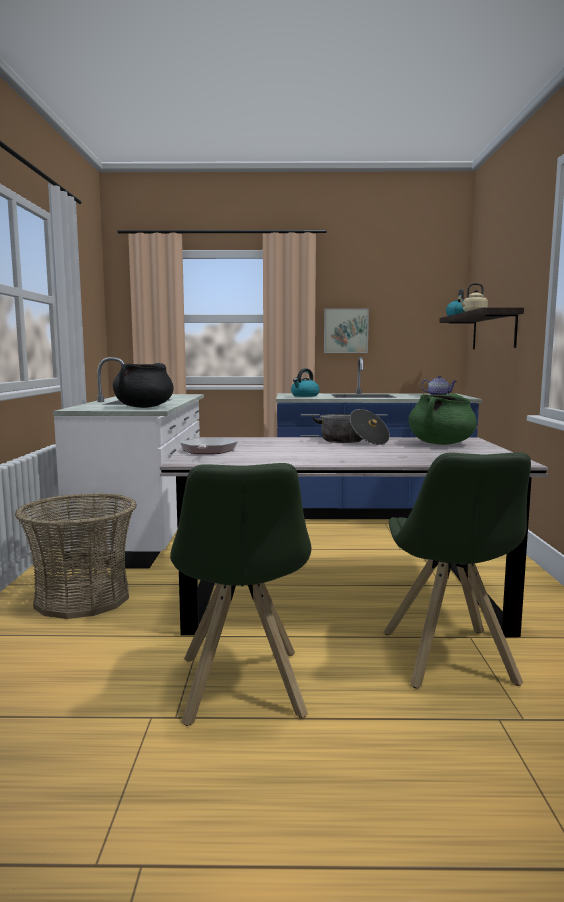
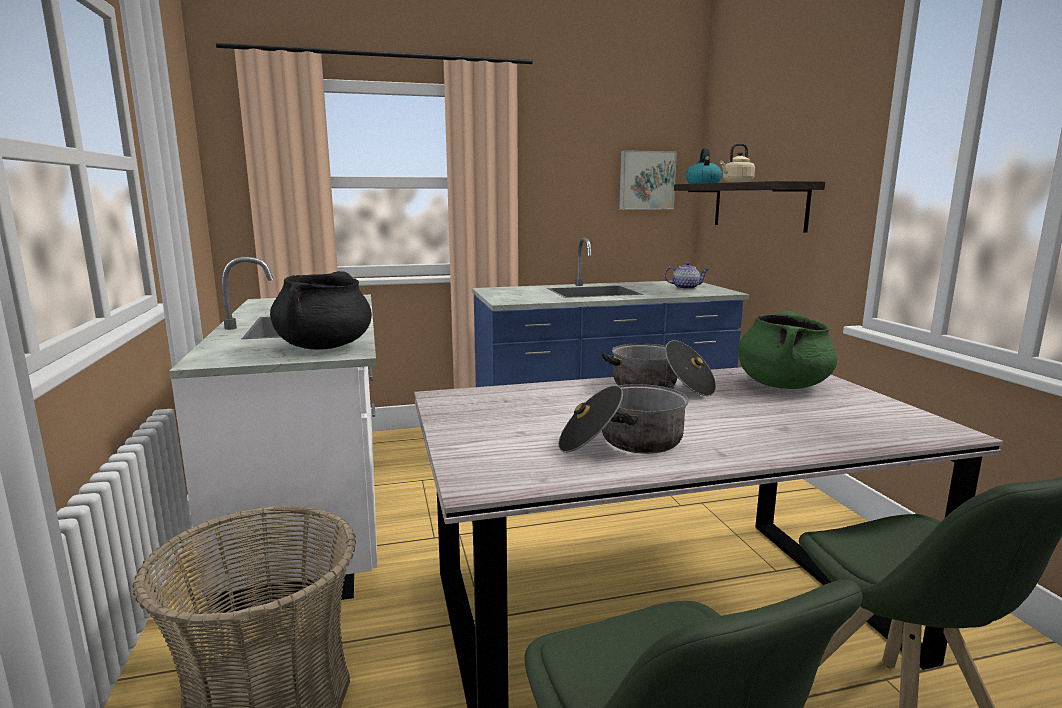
camera: 15 degrees left, 5 degrees up
(208, 451) = (481, 440): frying pan -> none
(289, 455) = (622, 443): none -> cooking pot
(304, 396) = (520, 295): kettle -> none
(345, 331) = (555, 200): picture -> picture (646, 180)

